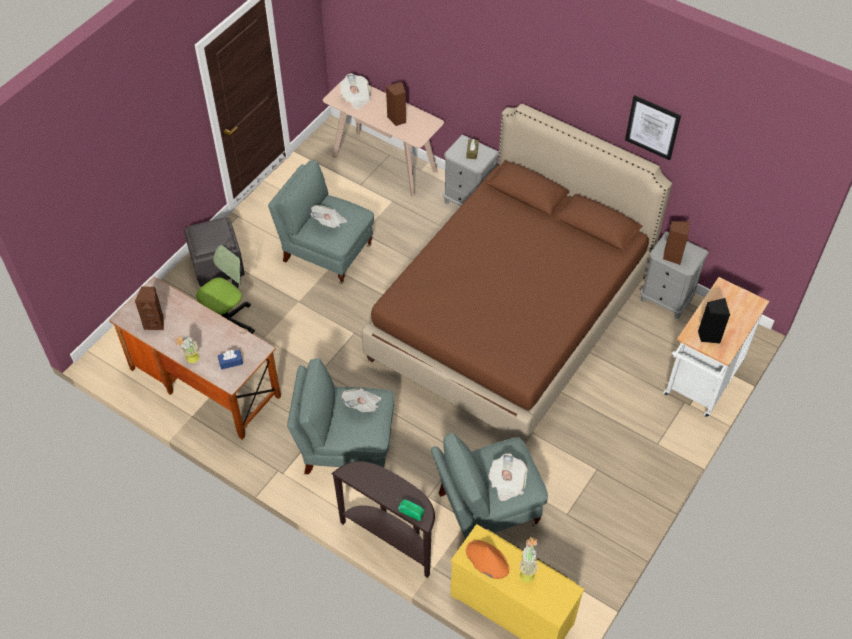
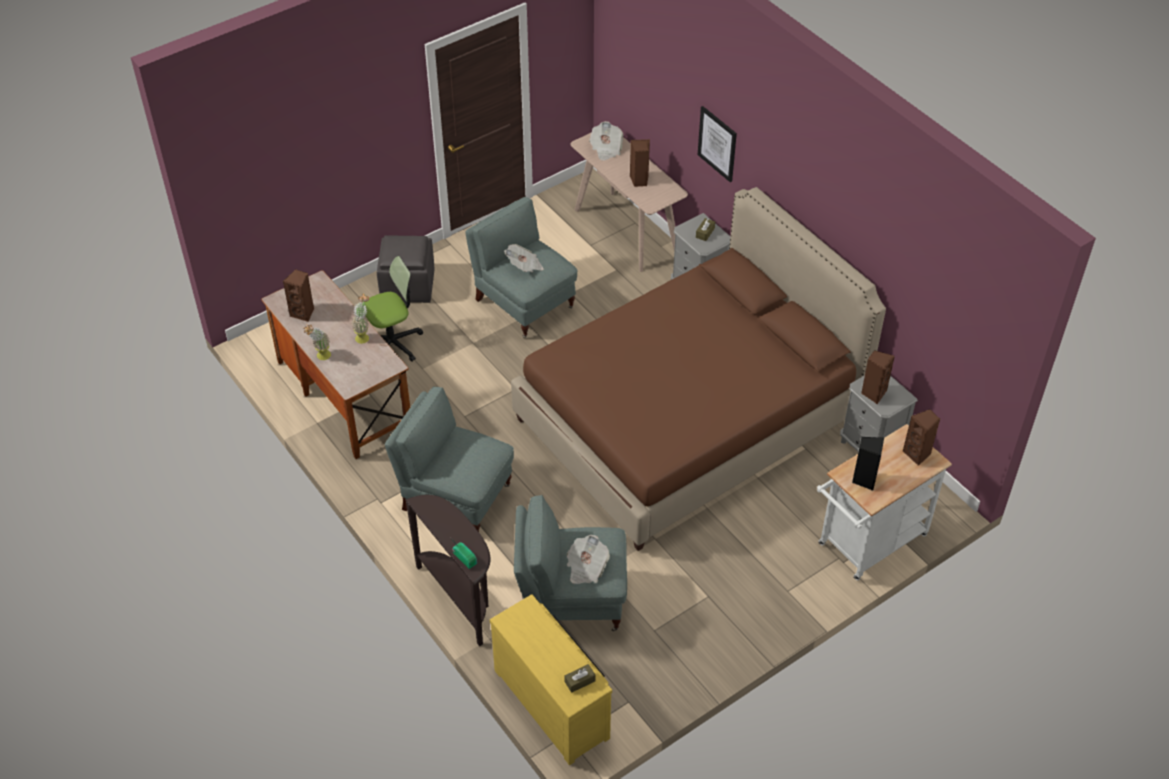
camera: 20 degrees right, 5 degrees down
(231, 362) = (358, 369): blue tissue box -> none
(362, 405) = (474, 450): newspaper -> none
(487, 560) = (525, 630): orange hat -> none
(527, 571) = (561, 654): potted plant -> potted plant (364, 336)
(554, 590) = (580, 681): none -> brown tissue box
(652, 127) = (872, 239): picture -> picture (717, 143)
(739, 300) = (918, 454): none -> brown speaker

